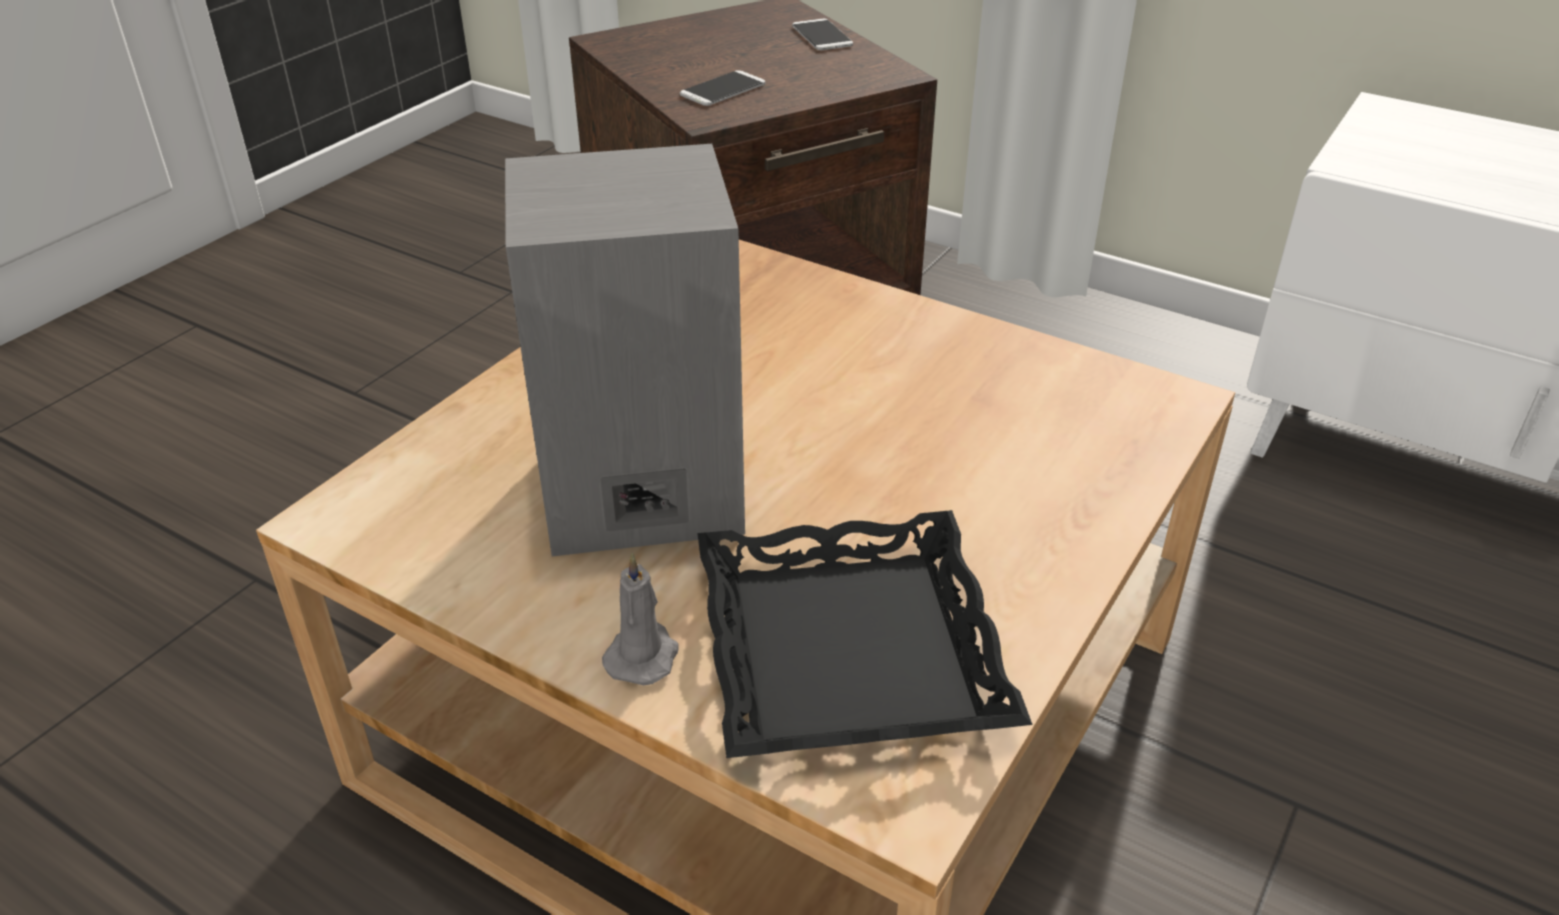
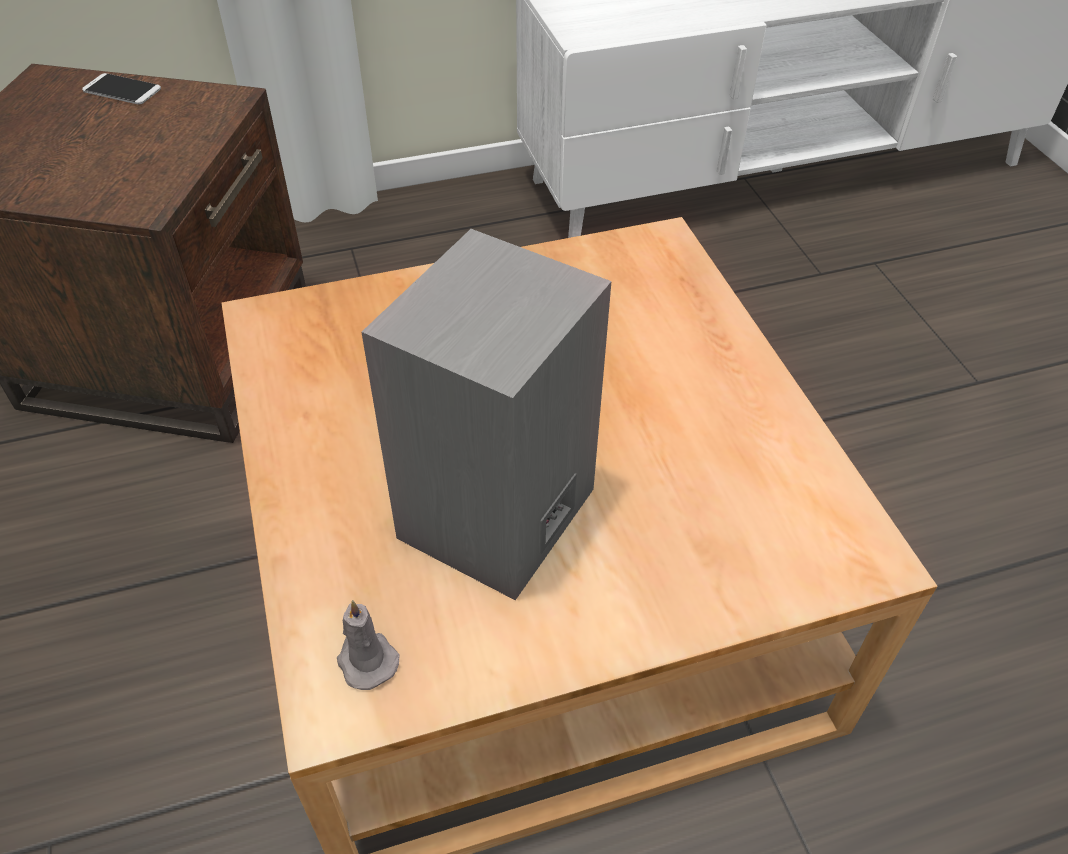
camera: 50 degrees left, 10 degrees up
(643, 655) = (658, 607): grey candle -> grey candle (366, 659)
(723, 90) = (119, 176): phone -> none
(852, 649) = (740, 505): black tray -> none

